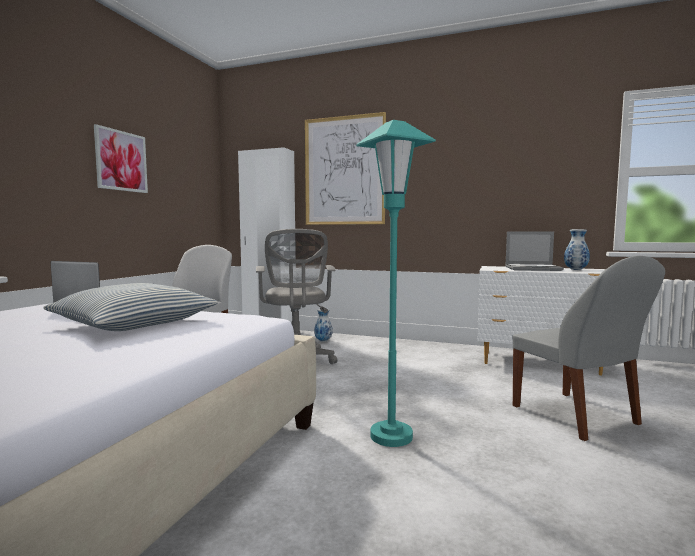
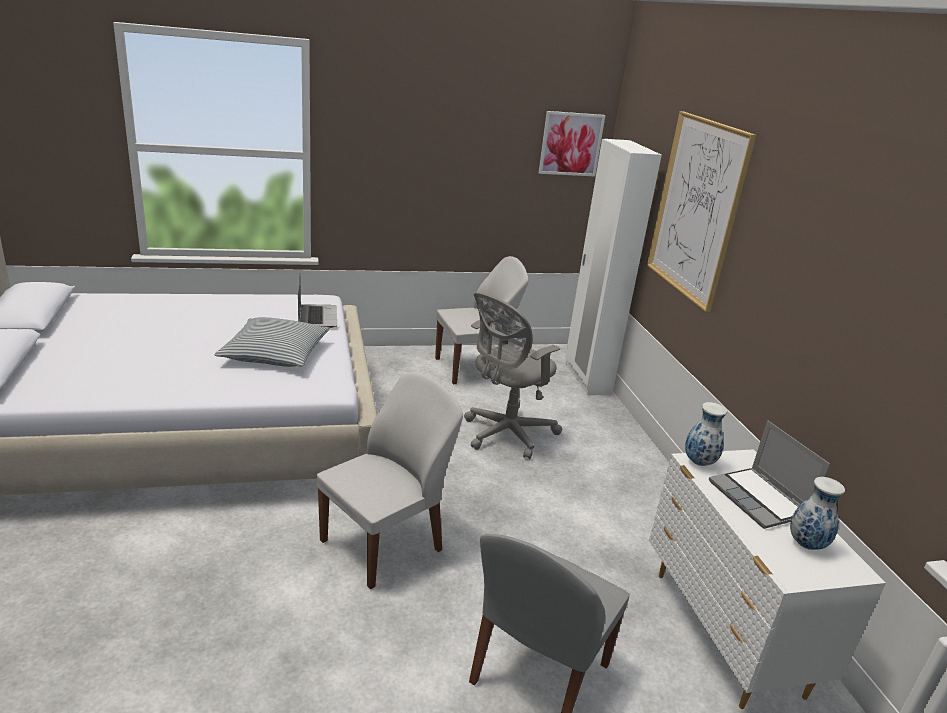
camera: 55 degrees right, 20 degrees up
(121, 161) = (447, 153): picture -> picture (571, 144)
(323, 341) = (596, 426): vase -> vase (700, 462)
(391, 436) = (384, 544): turquoise floor lamp -> white chair

